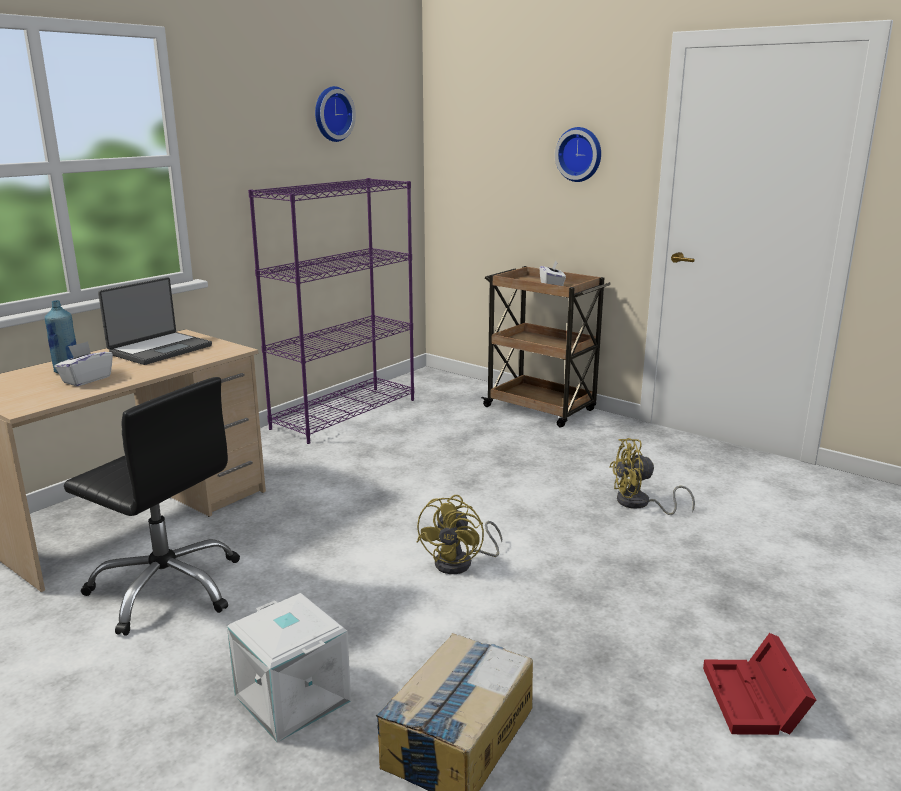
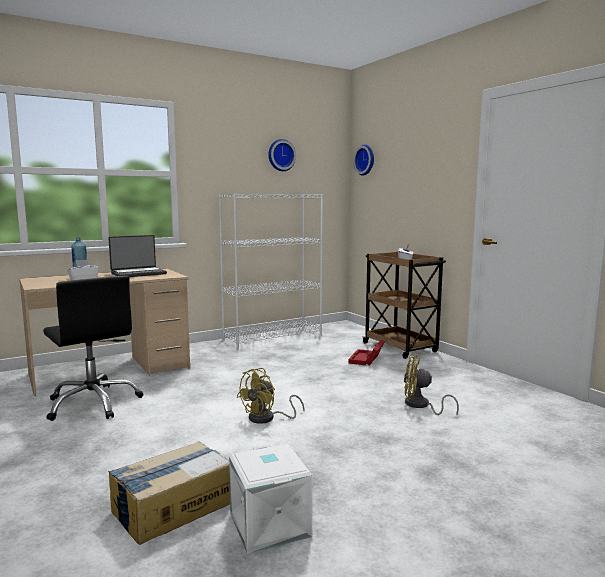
camera: 20 degrees right, 10 degrees down
(290, 699) = (100, 466): white storage box -> white storage box (268, 524)
(345, 413) = (273, 337): purple bookcase -> white bookcase
(580, 154) = (430, 176): wall clock -> wall clock (366, 160)
(755, 702) = (396, 534): red storage box -> red storage box (366, 360)

